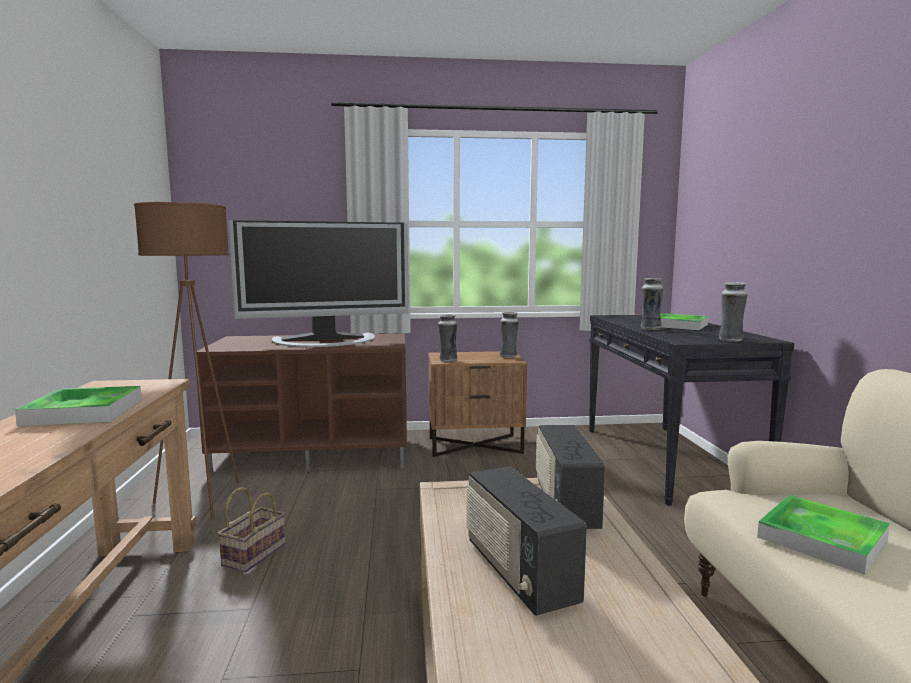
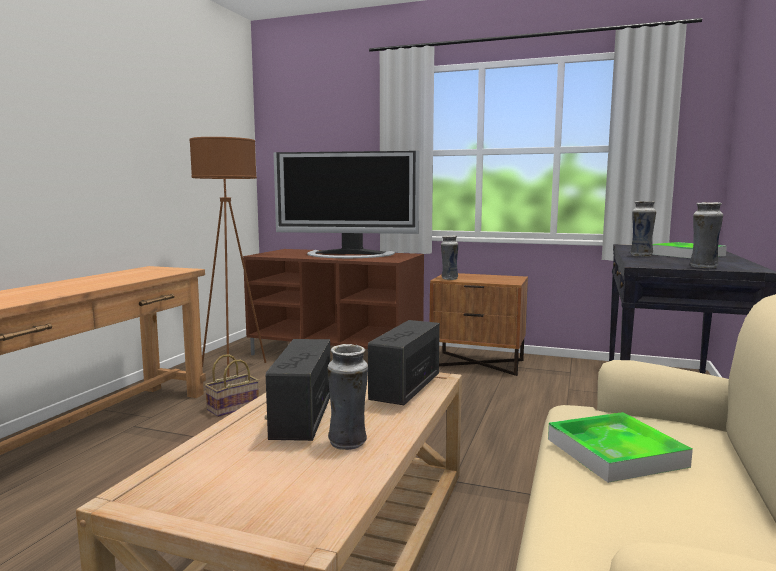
camera: 25 degrees right, 0 degrees up
(84, 412) = (112, 279): tray -> none
(508, 356) = (512, 280): vase -> vase (348, 443)

